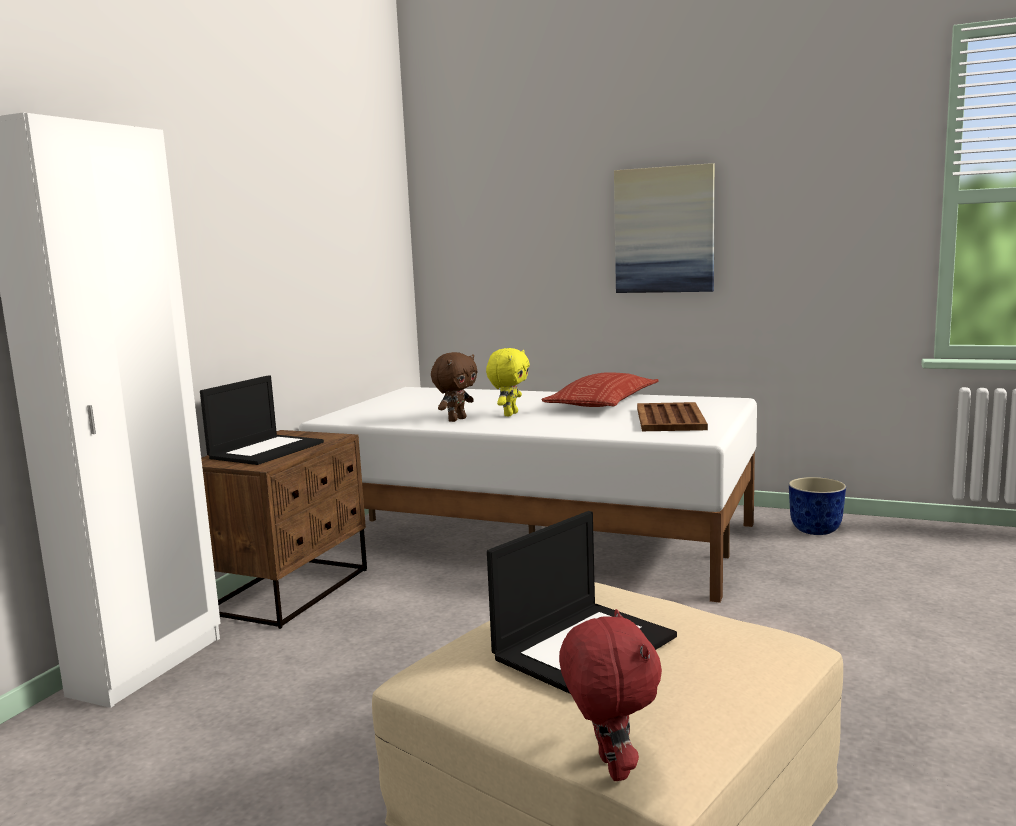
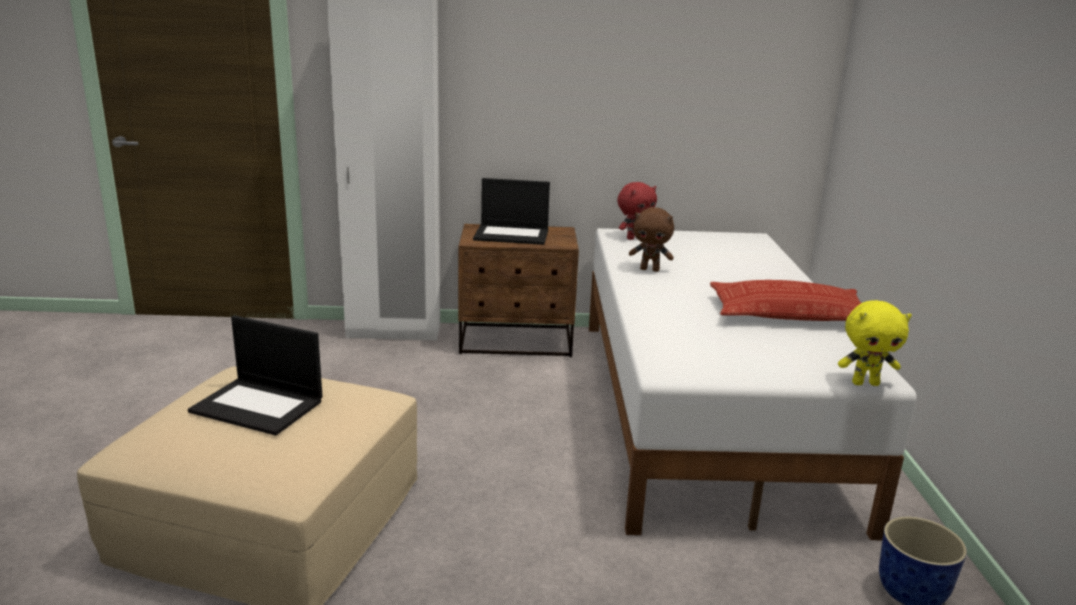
camera: 65 degrees right, 10 degrees up
(509, 414) = (689, 284): yellow plush toy -> yellow plush toy (865, 383)
(609, 768) = (124, 437): red plush toy -> red plush toy (634, 238)
(664, 230) = (977, 138): picture -> none
(669, 419) = (738, 352): brown tray -> none

